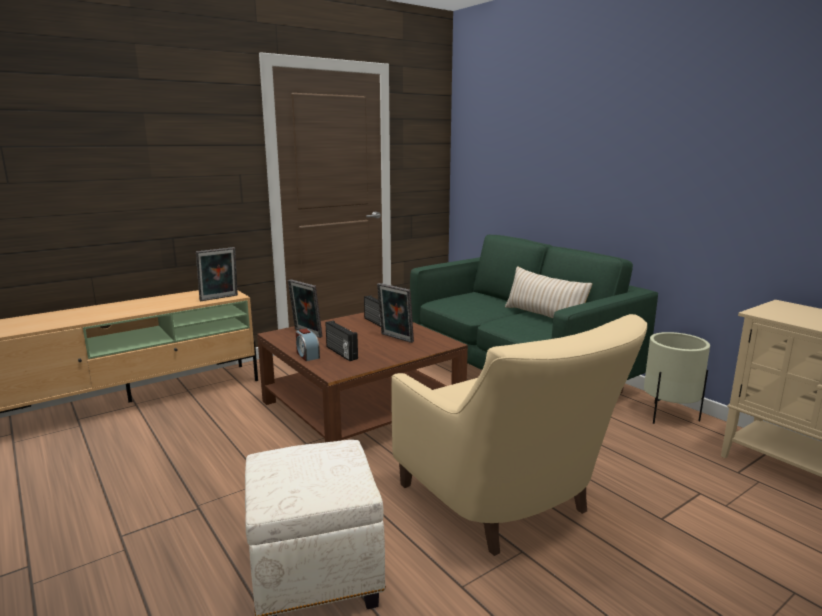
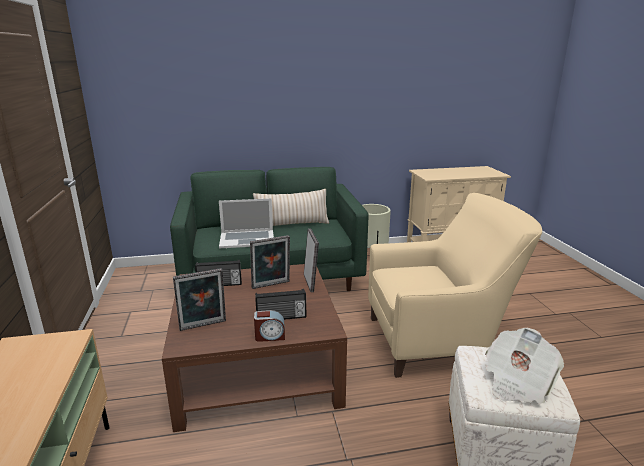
camera: 65 degrees left, 5 degrees up
(219, 298) = (63, 352): picture frame -> picture frame (311, 283)
(293, 474) = (517, 382): none -> newspaper
(475, 309) = (247, 239): none -> laptop

